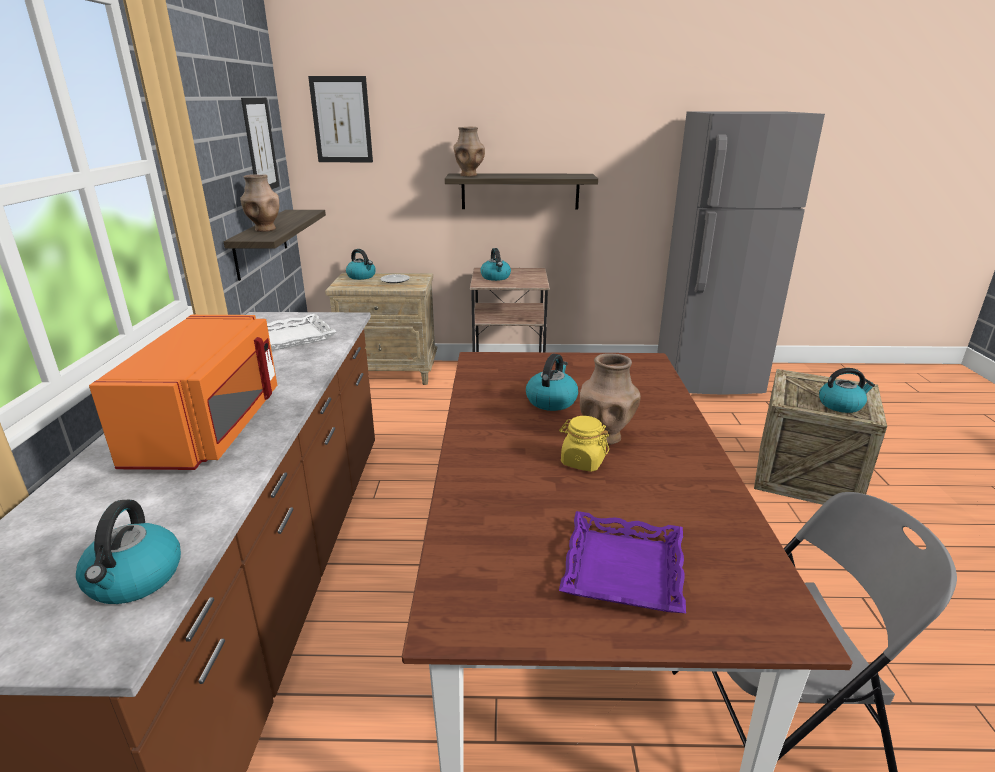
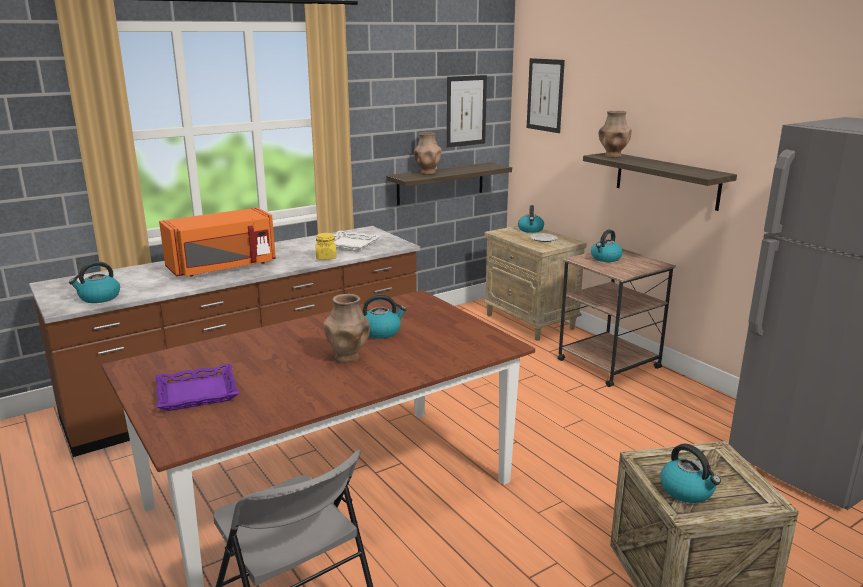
camera: 55 degrees right, 5 degrees down
(582, 461) = (305, 359): yellow jar -> yellow jar (326, 257)

